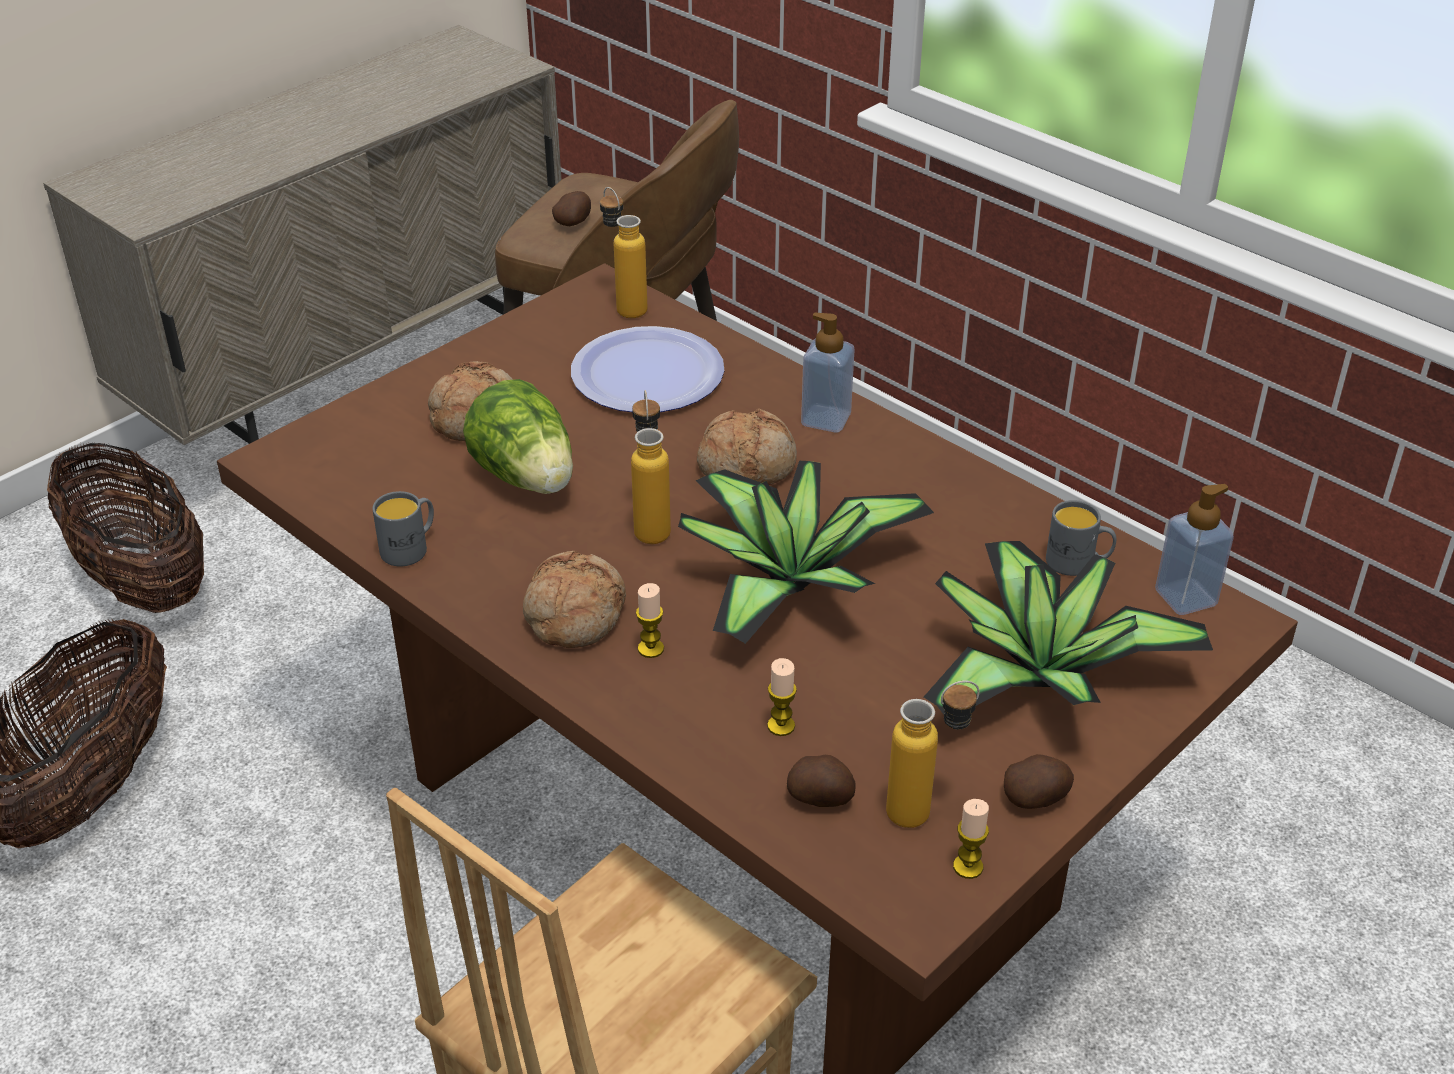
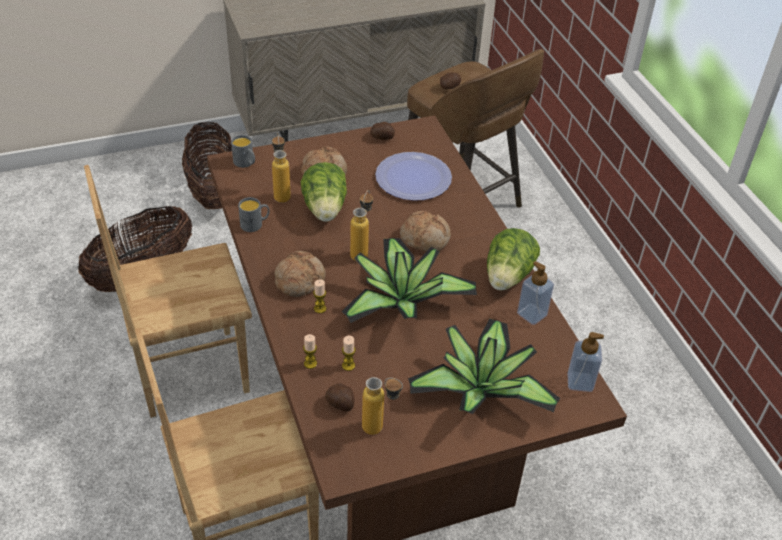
camera: 25 degrees right, 5 degrees up
(307, 930) = (190, 371): none -> brown chair
(624, 306) = (427, 140): bottle -> bottle (281, 193)
(826, 419) = (478, 229): soap dispenser -> soap dispenser (532, 314)
(937, 477) = (507, 277): none -> lettuce
(968, 867) = (379, 461): candle -> candle (310, 363)
(1036, 799) = (433, 445): potato -> potato (382, 138)
(1078, 563) = (541, 345): grey mug -> grey mug (246, 163)

